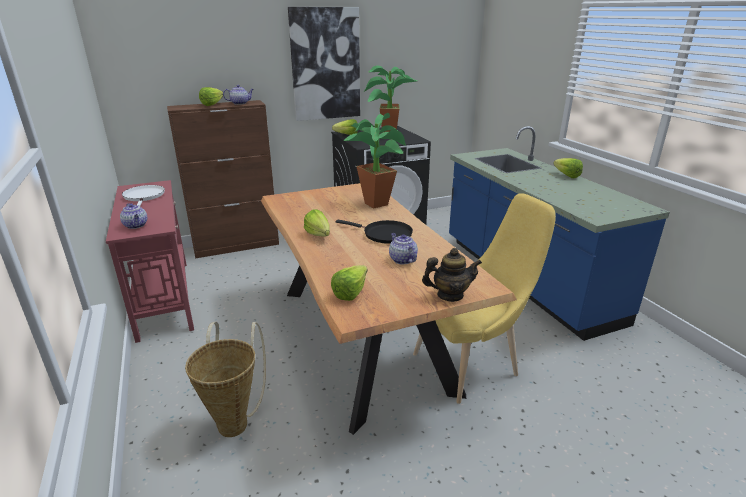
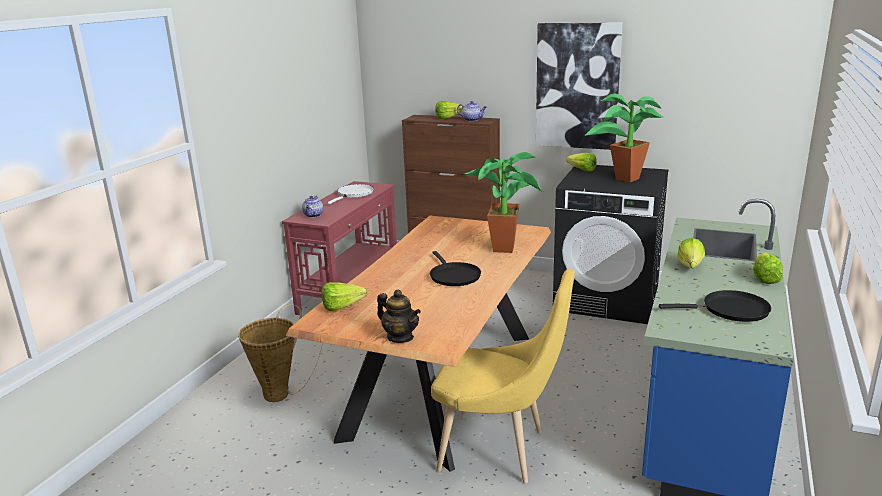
camera: 45 degrees right, 5 degrees down
(319, 236) = (403, 261): lettuce -> lettuce (689, 268)
(402, 259) = (424, 299): teapot -> none
(594, 197) = (731, 310): none -> black frying pan

